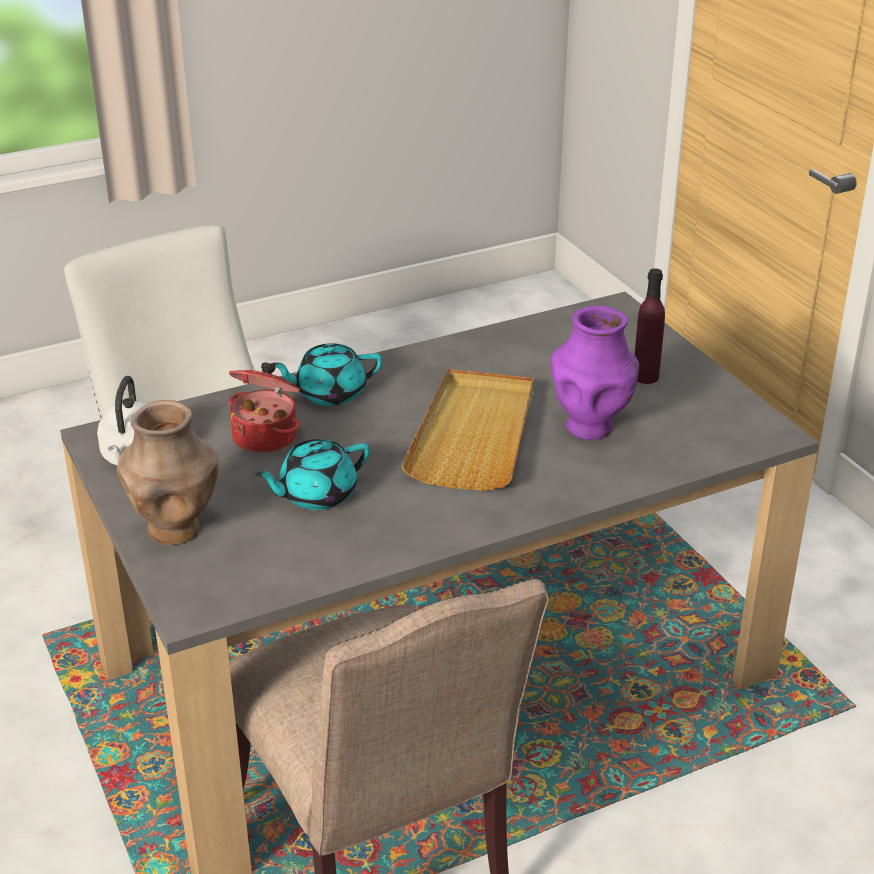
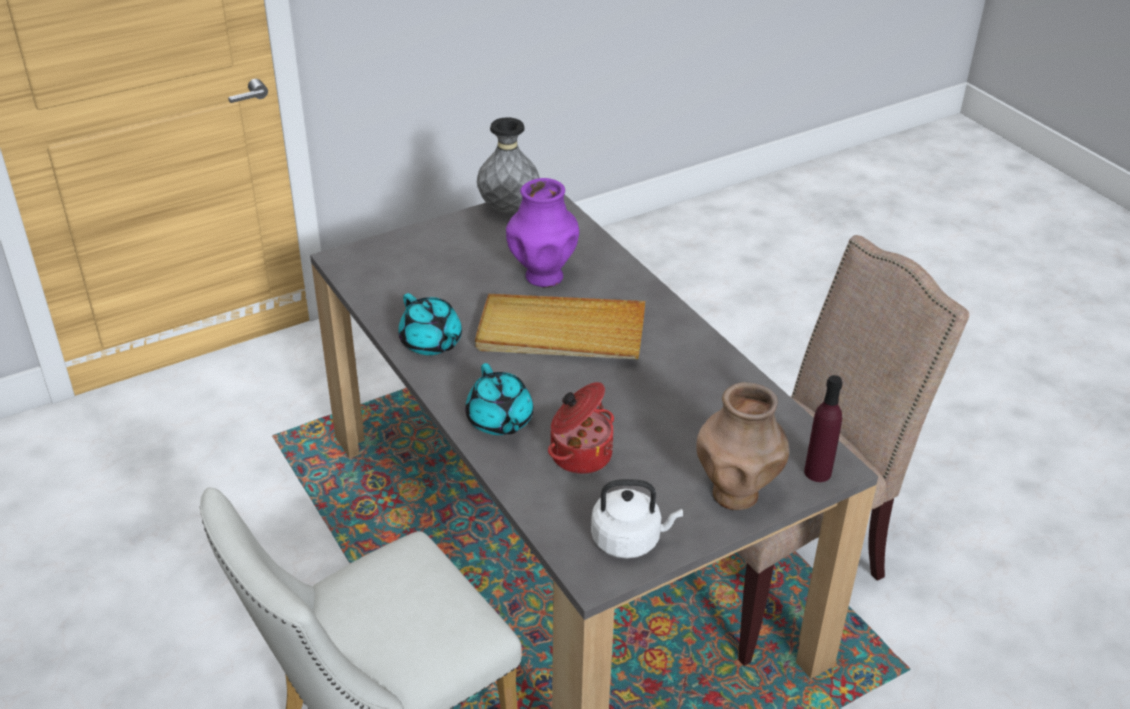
camera: 95 degrees left, 5 degrees up
(316, 494) = (665, 414): turquoise teapot -> turquoise teapot (431, 343)
(645, 377) = (464, 248): purple bottle -> purple bottle (817, 472)
(741, 407) = (508, 208): none -> grey vase

